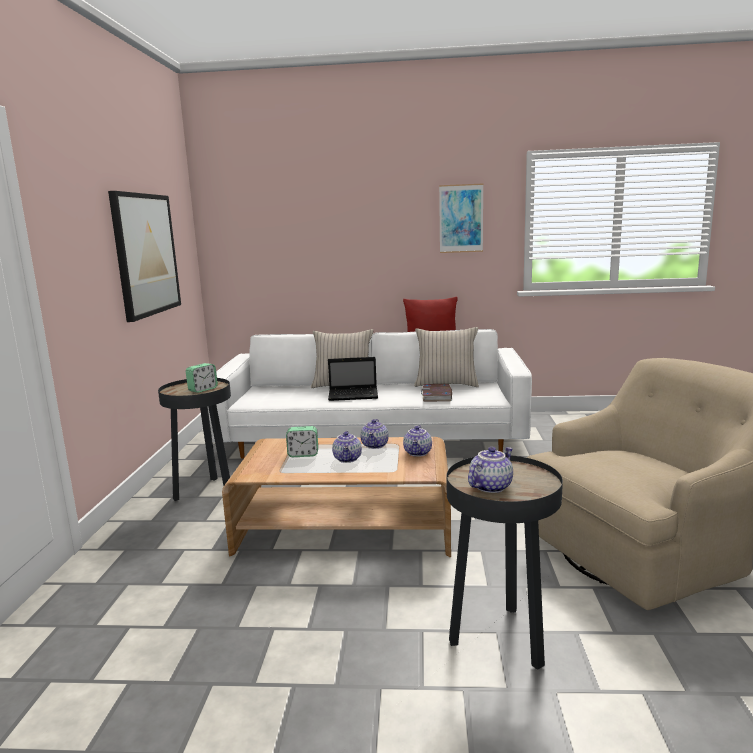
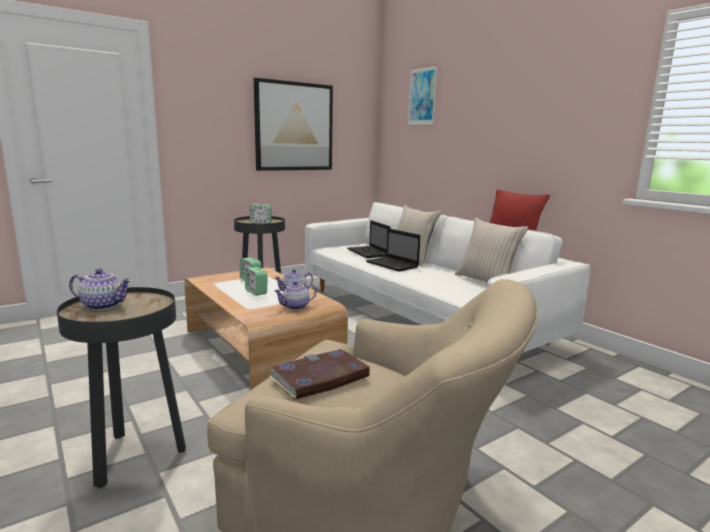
camera: 50 degrees right, 0 degrees up
(296, 393) = (368, 253): none -> laptop
(348, 459) = (256, 292): teapot -> alarm clock
(437, 395) = (446, 284): book -> book (320, 378)
(461, 218) = (573, 104): picture -> picture (422, 96)

